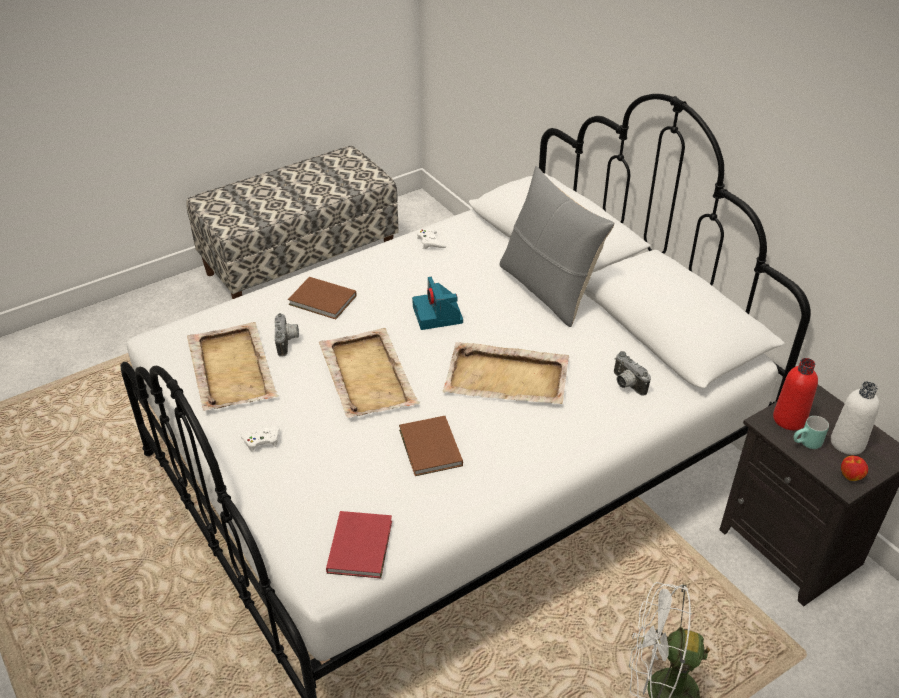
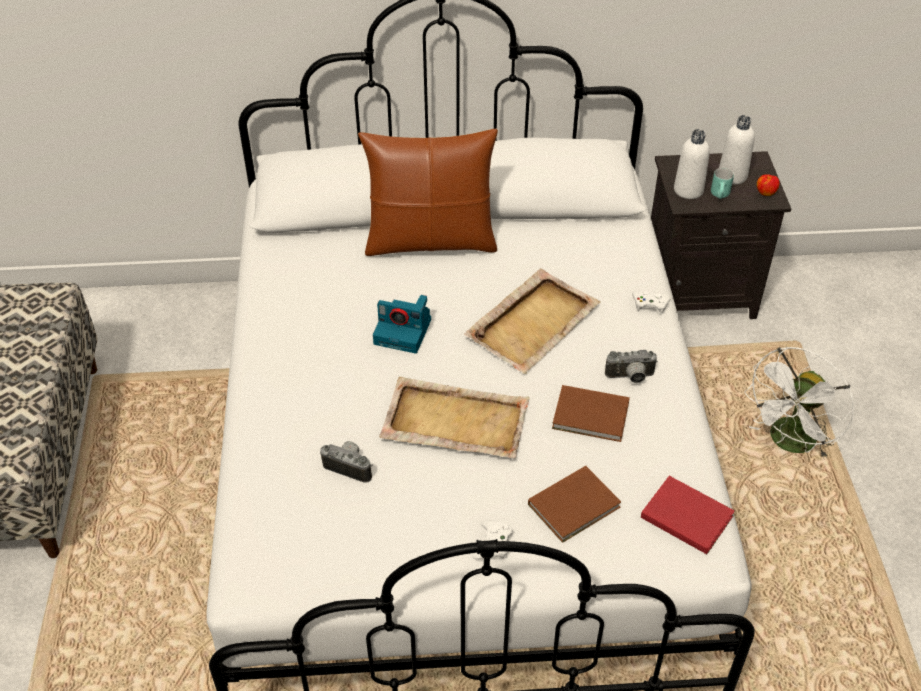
camera: 60 degrees left, 5 degrees up
(231, 368) = (355, 532): beige tray -> none
(323, 301) = (303, 411): brown book -> brown book (576, 505)
(430, 242) = (278, 287): white game controller -> white game controller (650, 304)
(548, 290) = (431, 241): grey pillow -> brown pillow
(626, 384) = (597, 254): camera -> camera (630, 378)
(789, 419) = (688, 190): red bottle -> white bottle

